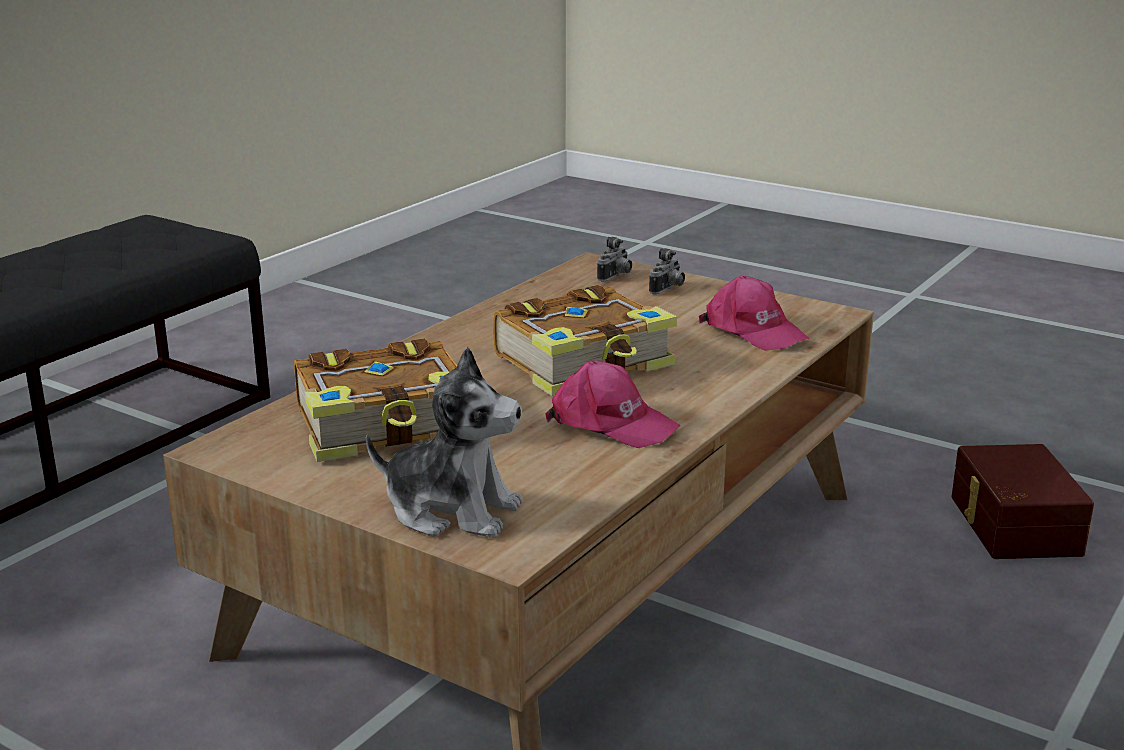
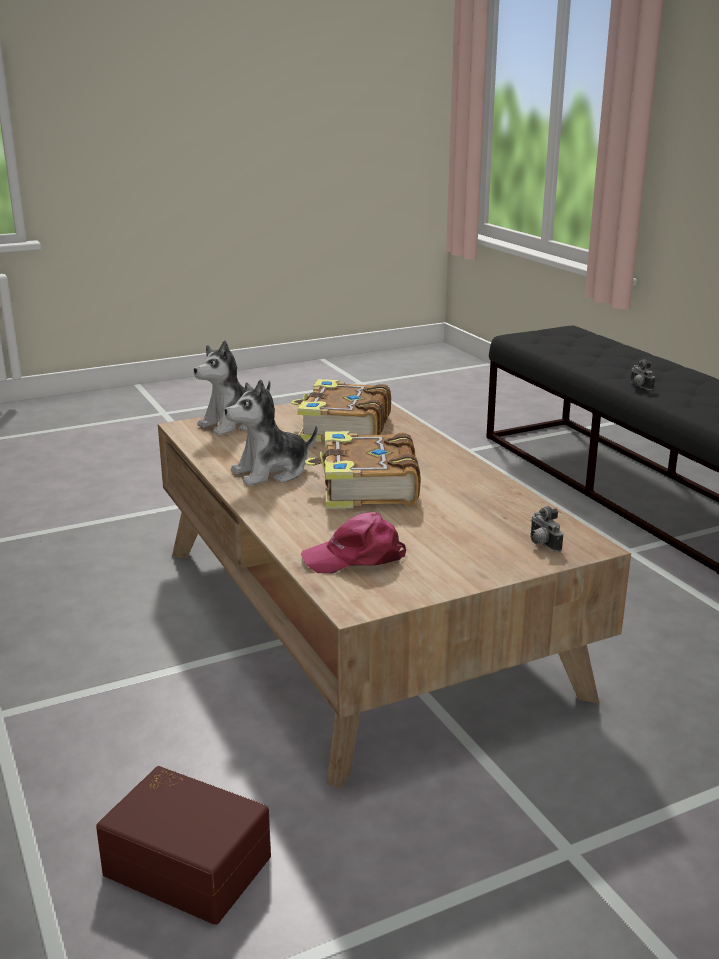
camera: 120 degrees right, 0 degrees up
(610, 423) = (271, 472): pink cap -> plush toy
(668, 289) = (487, 555): camera -> camera (638, 387)

